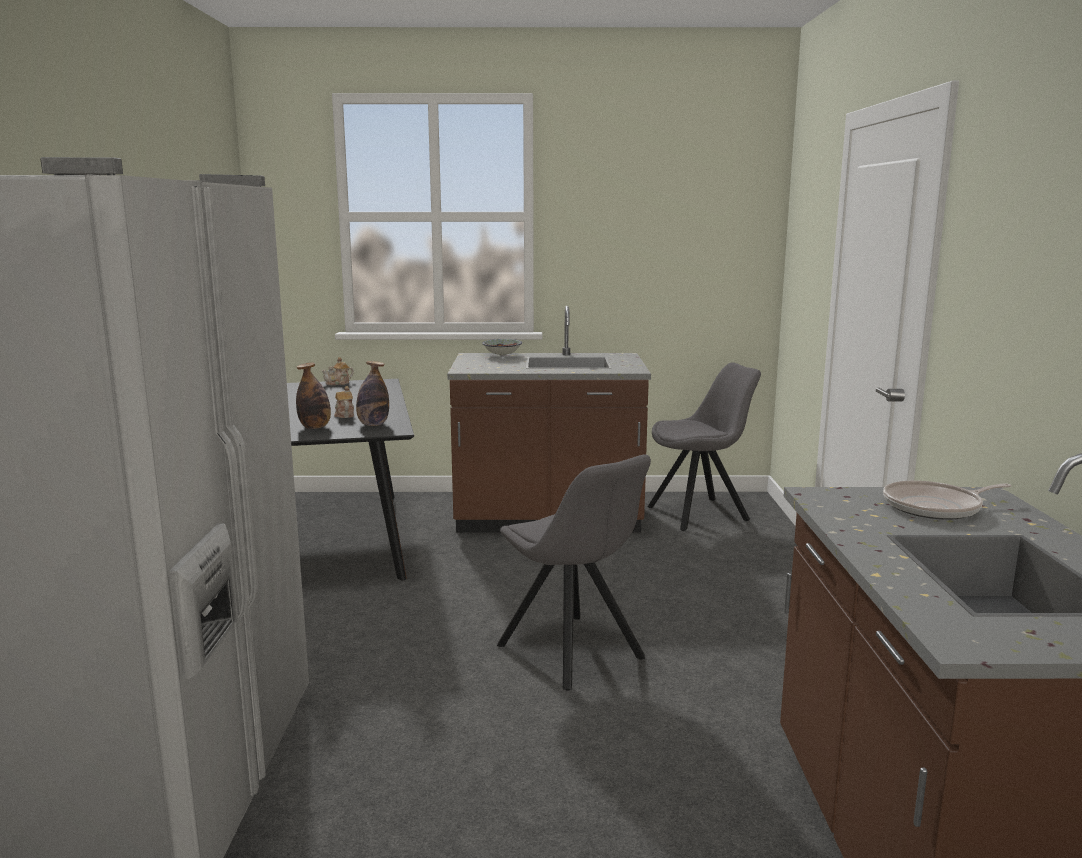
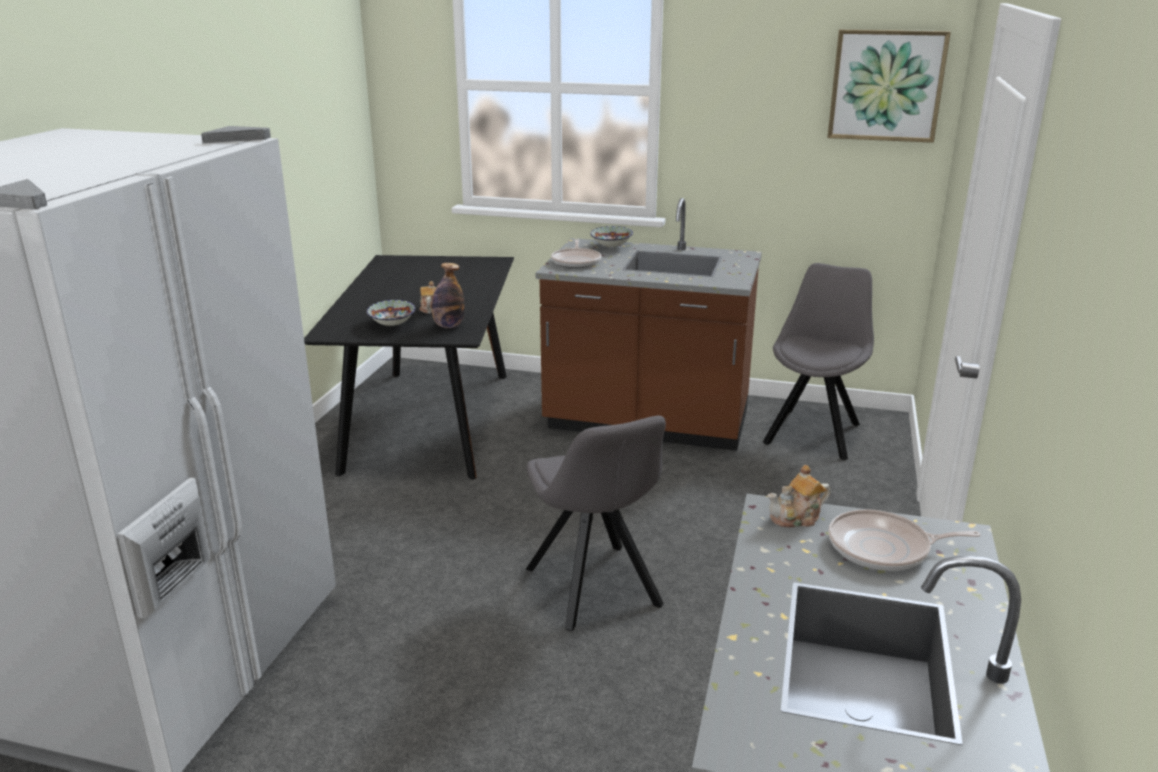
camera: 15 degrees right, 10 degrees up
(315, 427) = (393, 324): bottle -> bowl
(338, 383) = (451, 260): teapot -> teapot (797, 518)
(479, 365) = (576, 261): none -> frying pan
(699, 513) = (813, 433): grey chair -> grey chair turned 60 degrees counterclockwise
(728, 206) = (886, 85): none -> picture

